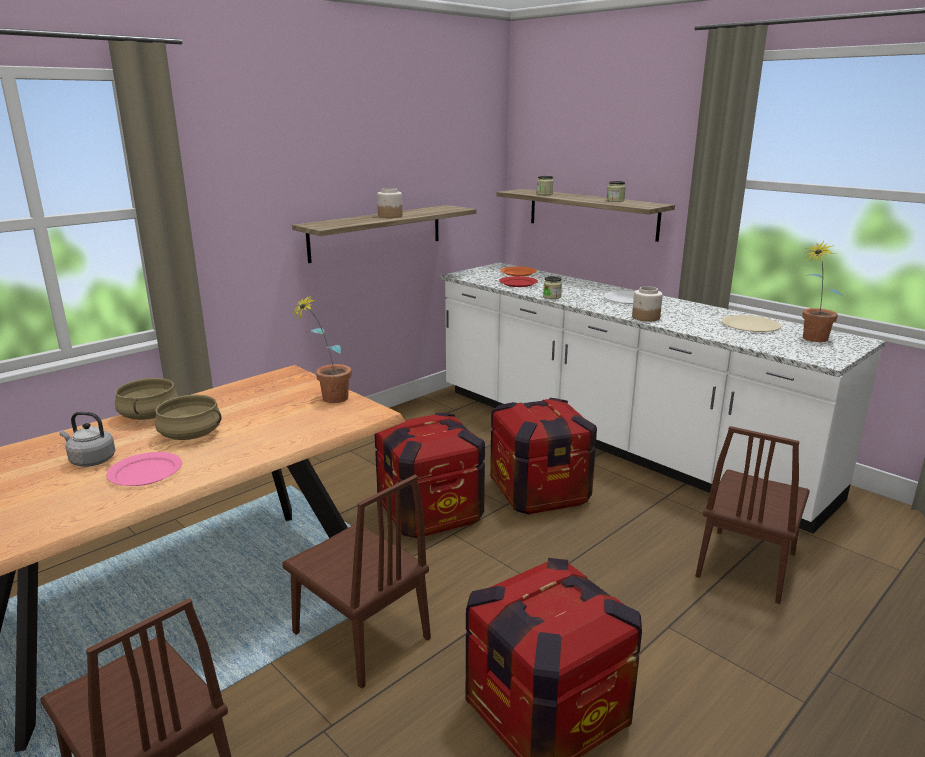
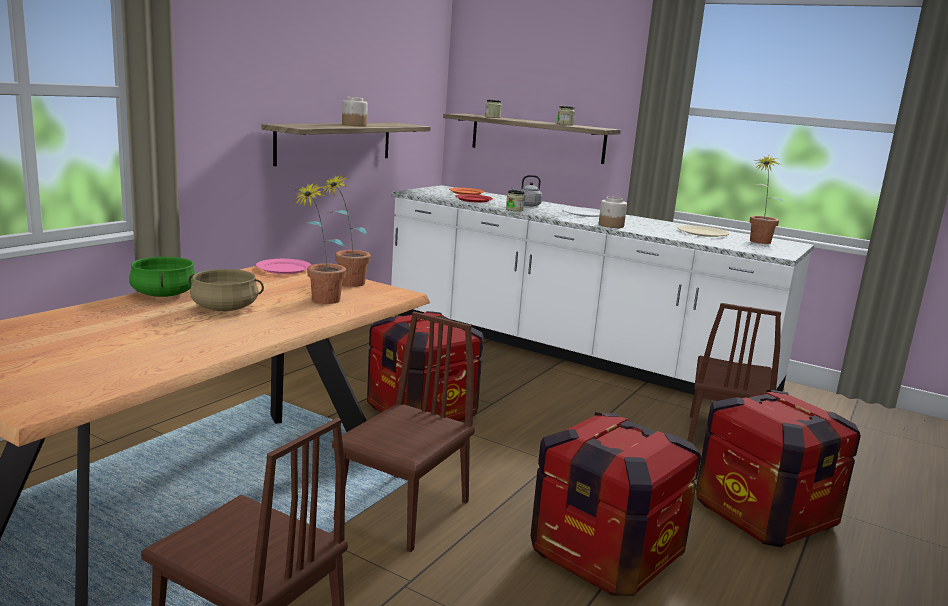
camera: 15 degrees left, 5 degrees down
(91, 460) = (132, 327): grey kettle -> grey kettle (527, 205)
(145, 472) = (203, 335): pink plate -> pink plate (284, 269)
(150, 415) = (164, 294): beige cooking pot -> green cooking pot
(286, 425) = (319, 301): none -> potted plant
(361, 635) = (403, 511): brown chair -> brown chair turned 90 degrees counterclockwise
(539, 492) = (519, 392): crate -> crate (763, 514)

